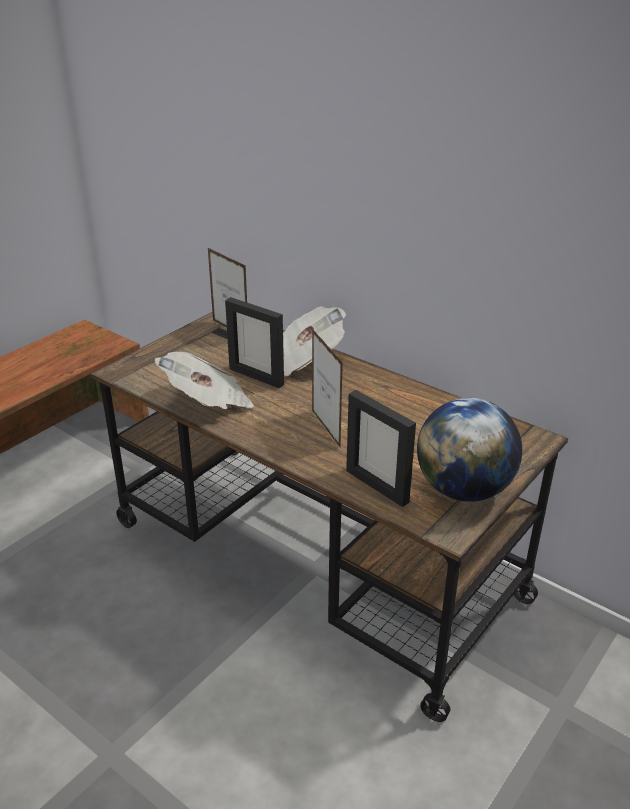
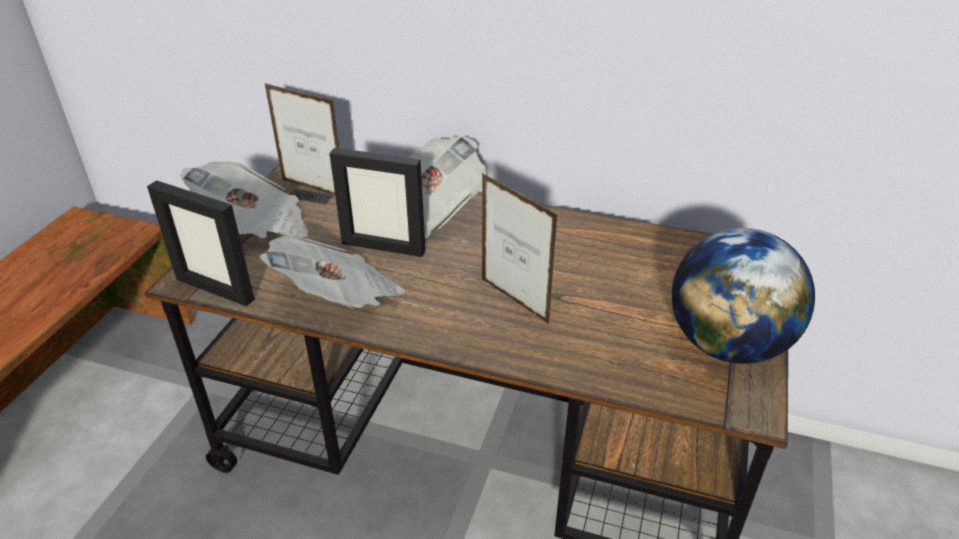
camera: 20 degrees left, 5 degrees up
(178, 347) = (255, 227): none -> newspaper
(378, 485) = (627, 366): picture frame -> picture frame (216, 288)

